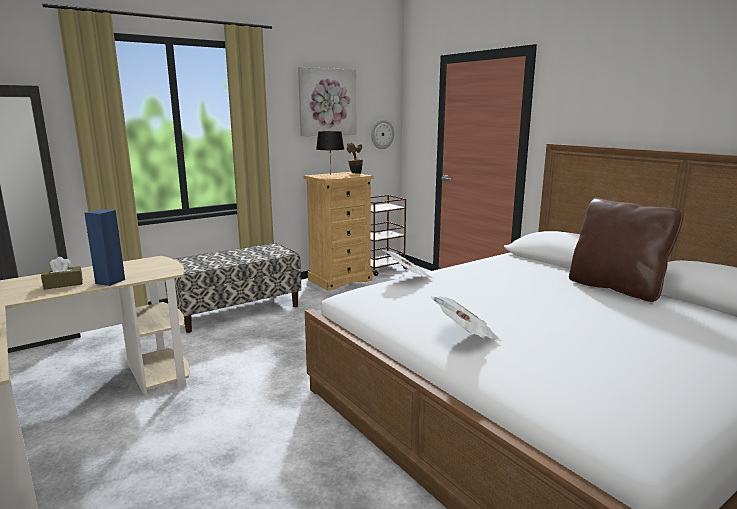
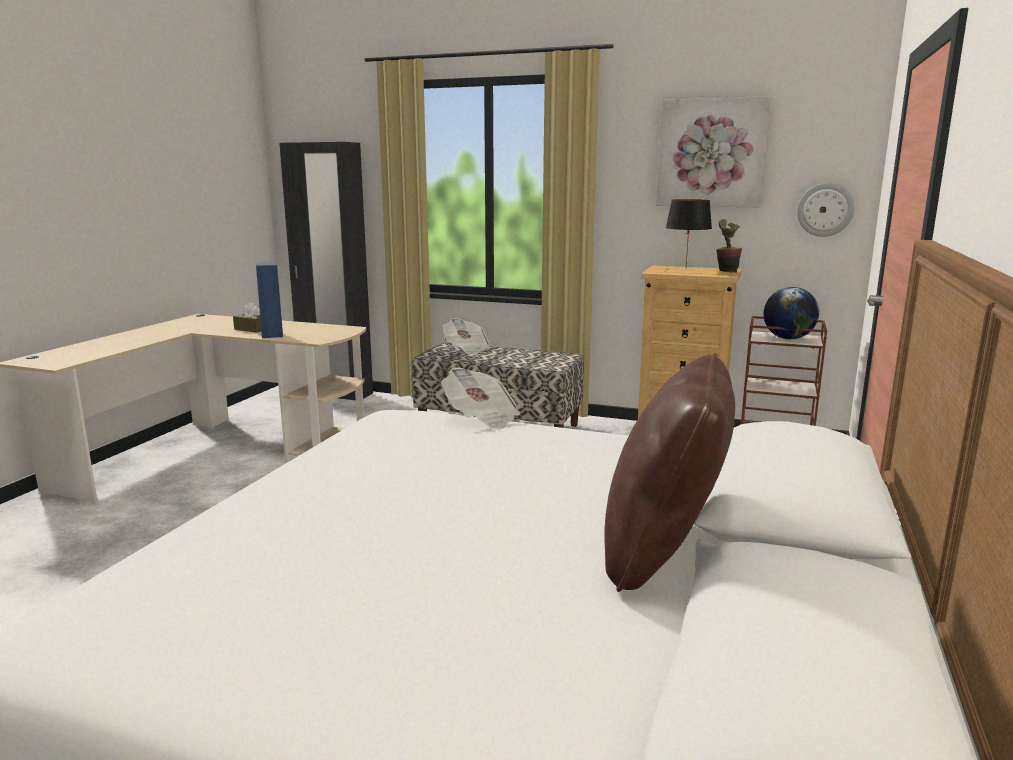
camera: 55 degrees right, 0 degrees up
(383, 207) = (788, 338): none -> globe
(465, 335) = (295, 483): newspaper -> newspaper (466, 349)

